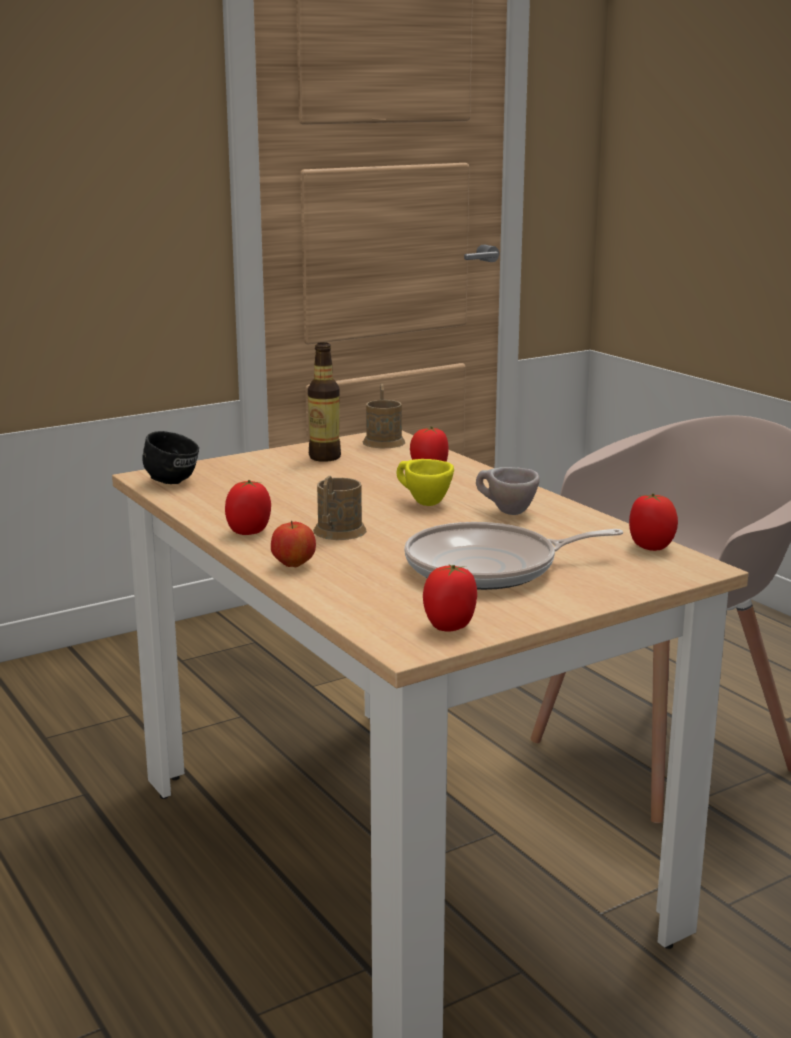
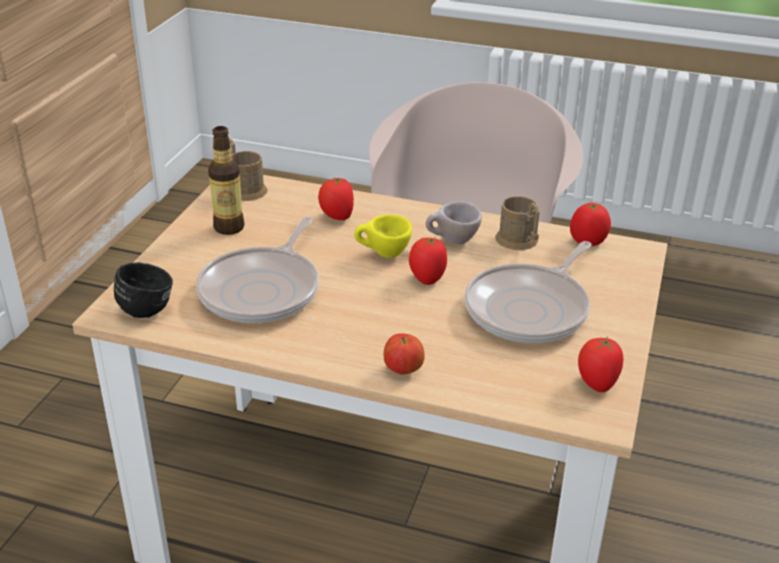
camera: 40 degrees left, 15 degrees up
(249, 532) = (311, 347): tomato -> tomato (427, 279)
(278, 494) = (263, 290): none -> frying pan
(337, 533) = (378, 318): brown mug -> brown mug (520, 242)

